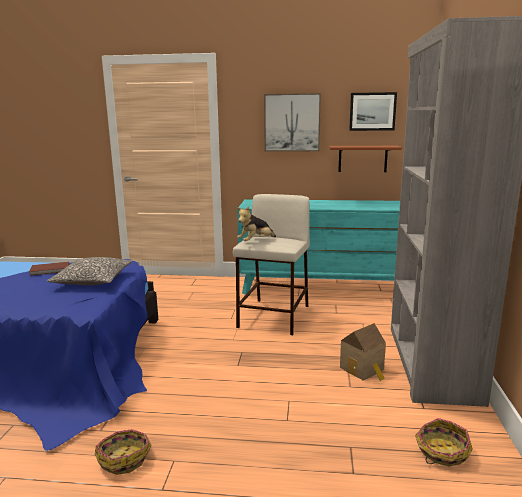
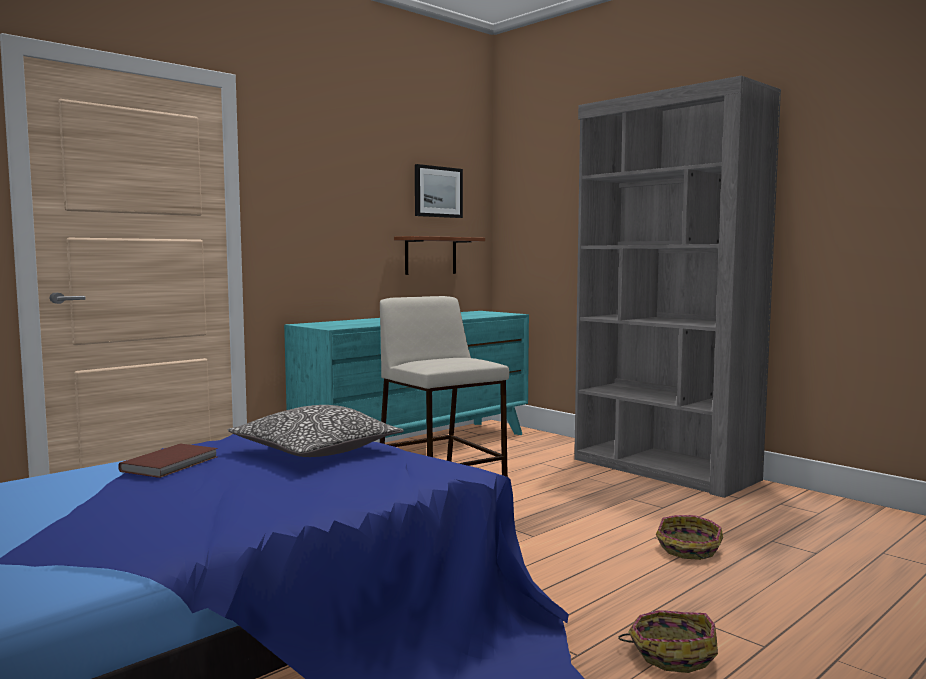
camera: 50 degrees left, 10 degrees down
(255, 242) = (437, 363): plush toy -> none
(292, 122) = (347, 200): picture -> none
(363, 369) = (638, 493): toy house -> none
(441, 451) = (813, 515): basket -> basket (688, 550)

